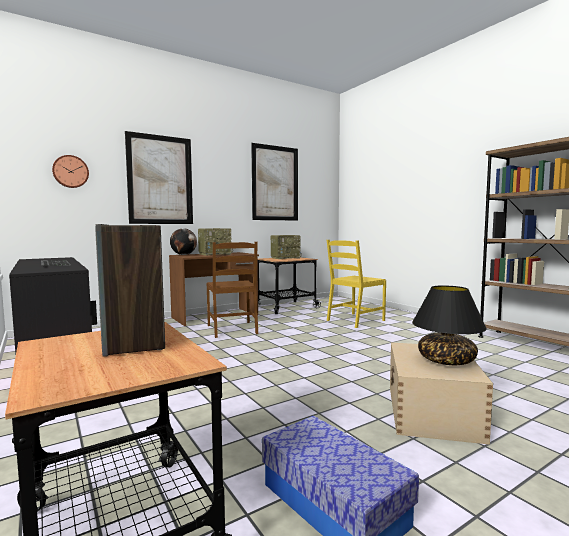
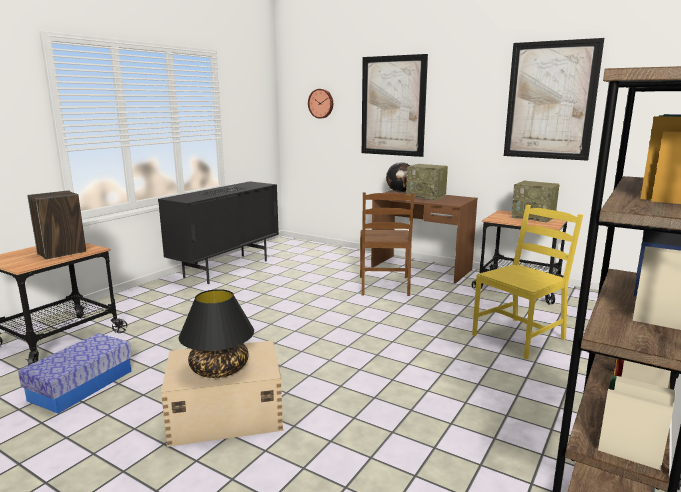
camera: 65 degrees right, 10 degrees up
(233, 329) = (384, 286): brown chair -> brown chair turned 45 degrees counterclockwise
(355, 320) = (519, 337): yellow chair -> yellow chair turned 120 degrees clockwise

